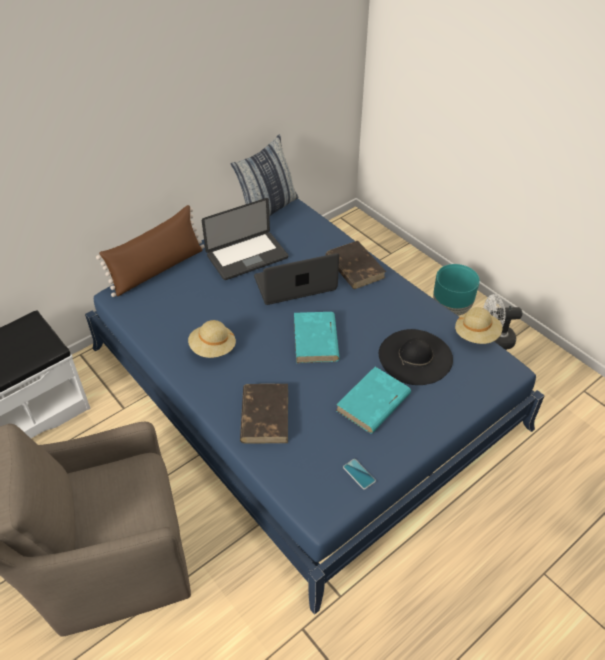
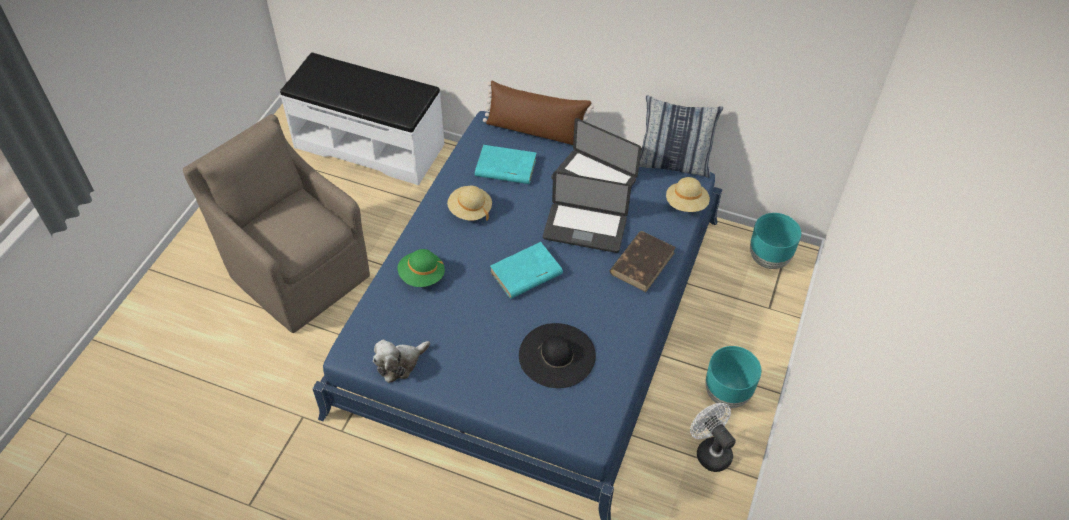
camera: 60 degrees right, 5 degrees up
(265, 415) = (422, 276): brown book -> green hat
(295, 284) = (585, 229): laptop -> laptop turned 150 degrees clockwise
(348, 234) = (768, 259): none -> turquoise planter
(359, 474) = (400, 364): phone -> plush toy
(373, 403) = (480, 344): turquoise book -> turquoise book (505, 168)
(476, 335) = (621, 395): beige hat -> beige hat (686, 204)

